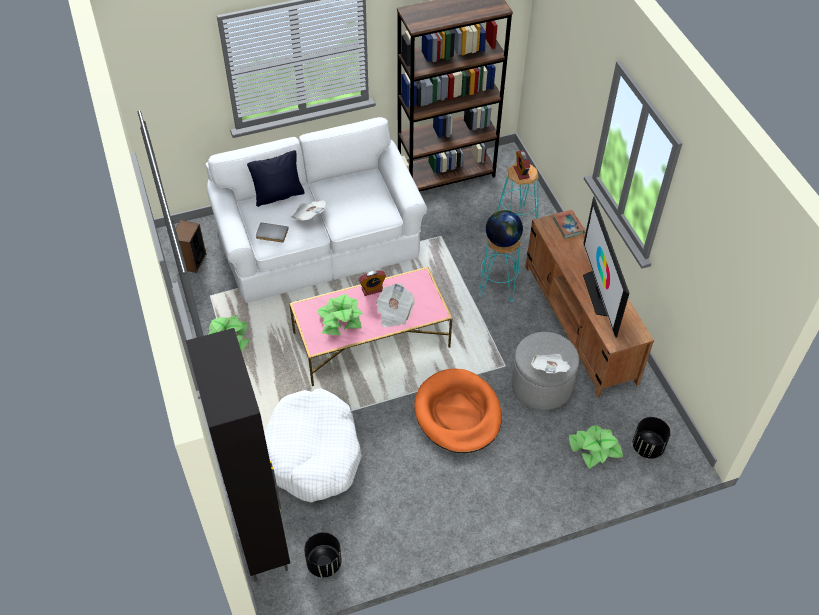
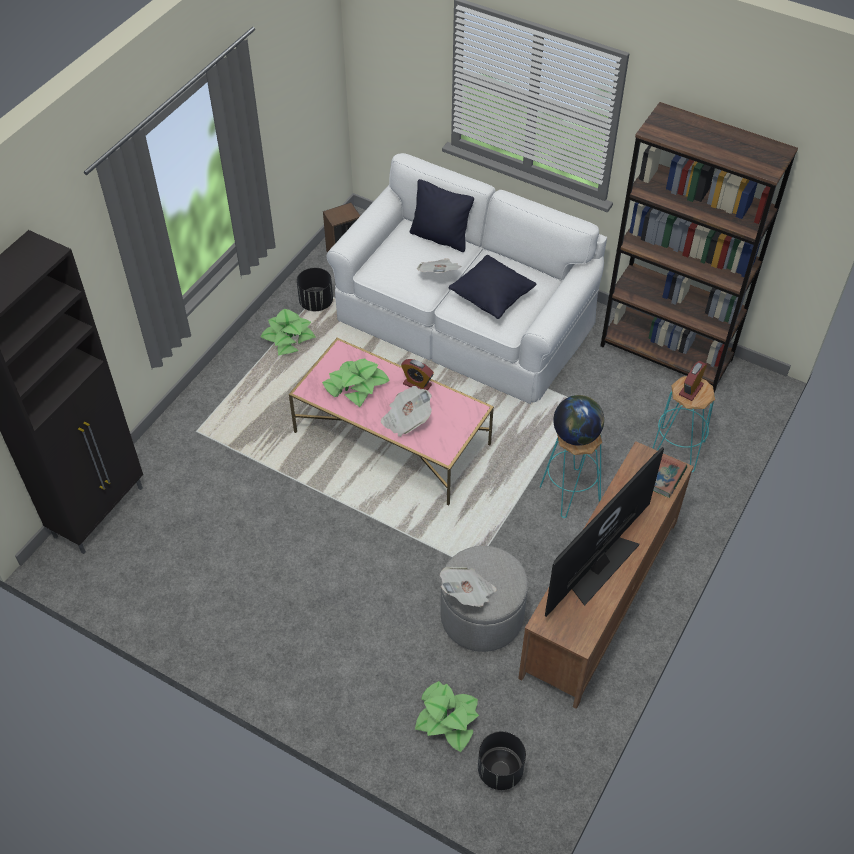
camera: 50 degrees right, 0 degrees up
(271, 234) = (388, 265): grey book -> none
(313, 453) = (222, 485): white dog bed -> none
(324, 563) = (113, 576): black planter -> black planter (316, 302)
(357, 206) = (491, 299): none -> black pillow
(458, 413) = (374, 566): orange dog bed -> none

